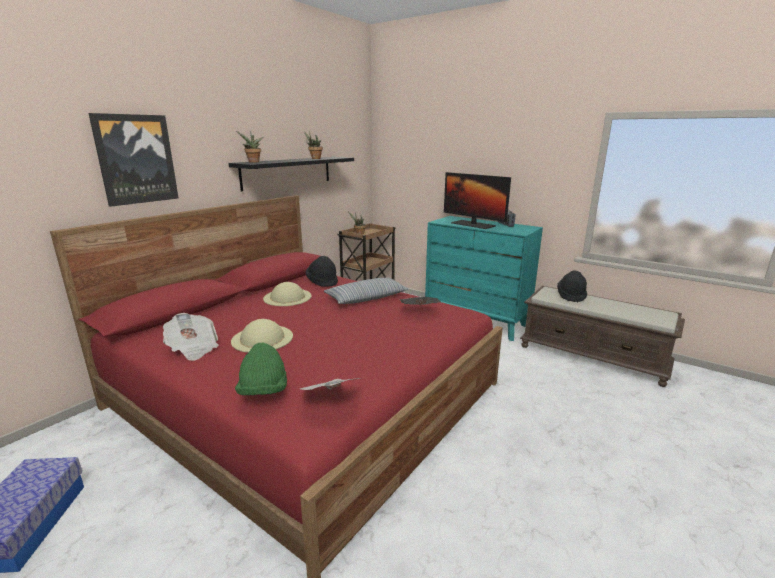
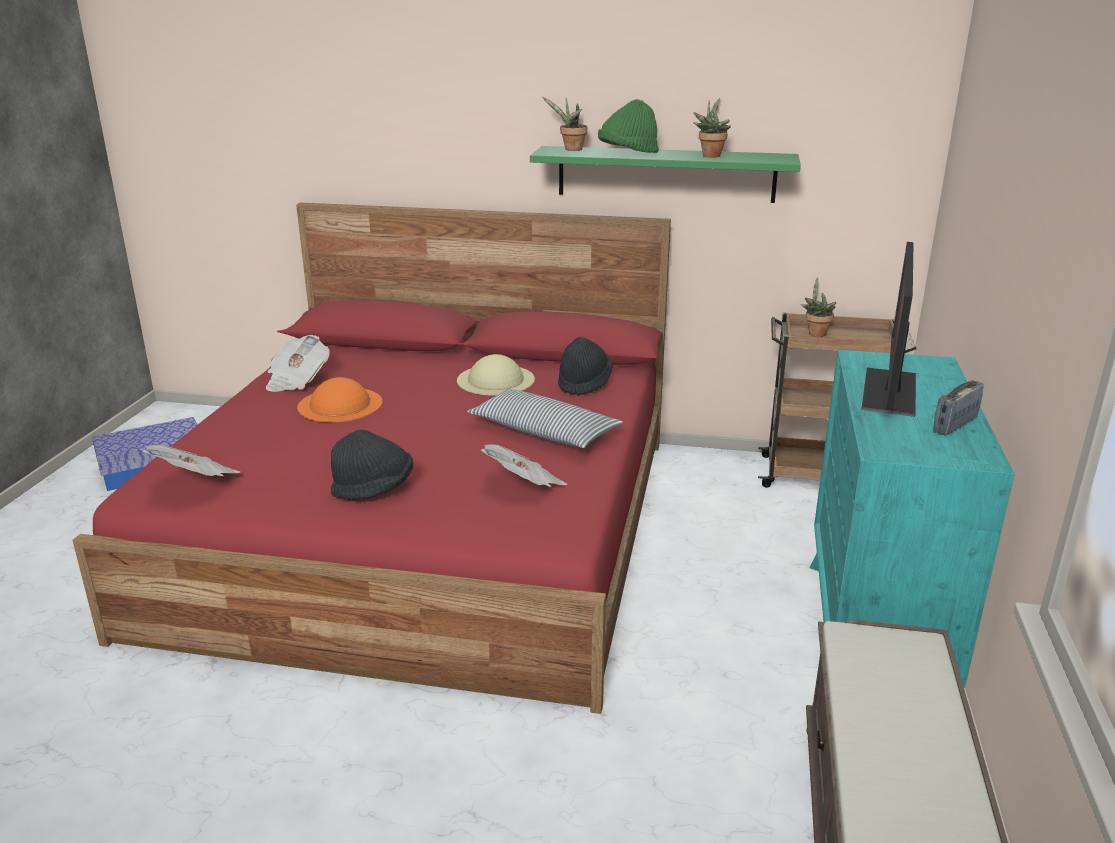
camera: 65 degrees right, 5 degrees up
(136, 159) = (405, 129): picture -> none
(262, 338) = (340, 404): beige hat -> orange hat
(263, 392) = (202, 443): green hat -> green hat (628, 154)
(287, 172) = (666, 174): black shelf -> green shelf
(571, 296) = (912, 685): black hat -> black hat (374, 489)

